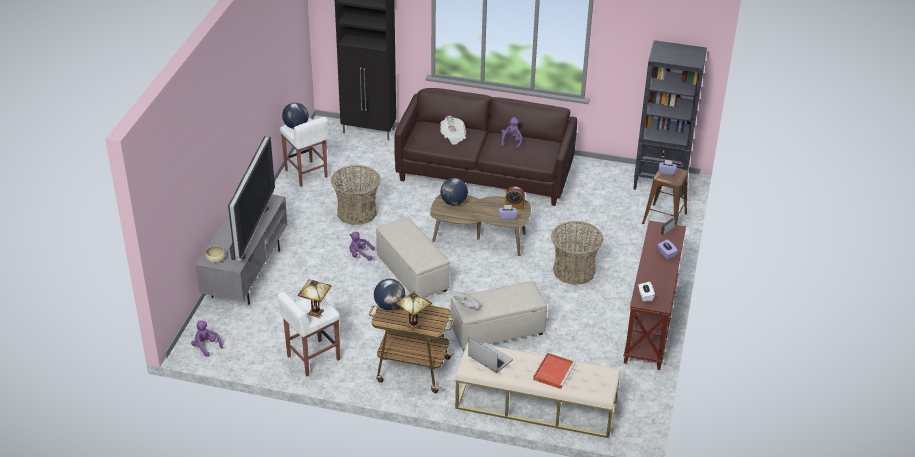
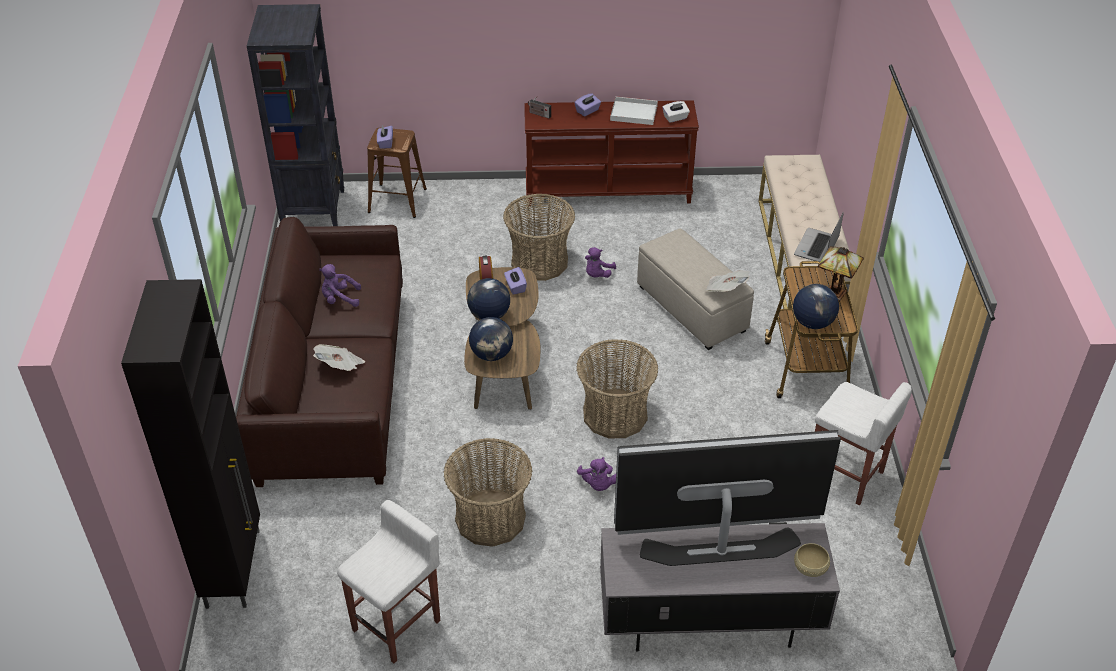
camera: 105 degrees left, 5 degrees up
(206, 346) = (899, 612): purple plush toy -> purple plush toy (597, 275)
(296, 126) = (379, 576): globe -> globe (489, 315)
(315, 311) = (858, 404): table lamp -> none
(412, 273) = (615, 414): beige ottoman -> basket
(554, 371) = (804, 197): red tray -> none
(658, 276) = (632, 113): none -> white tray

